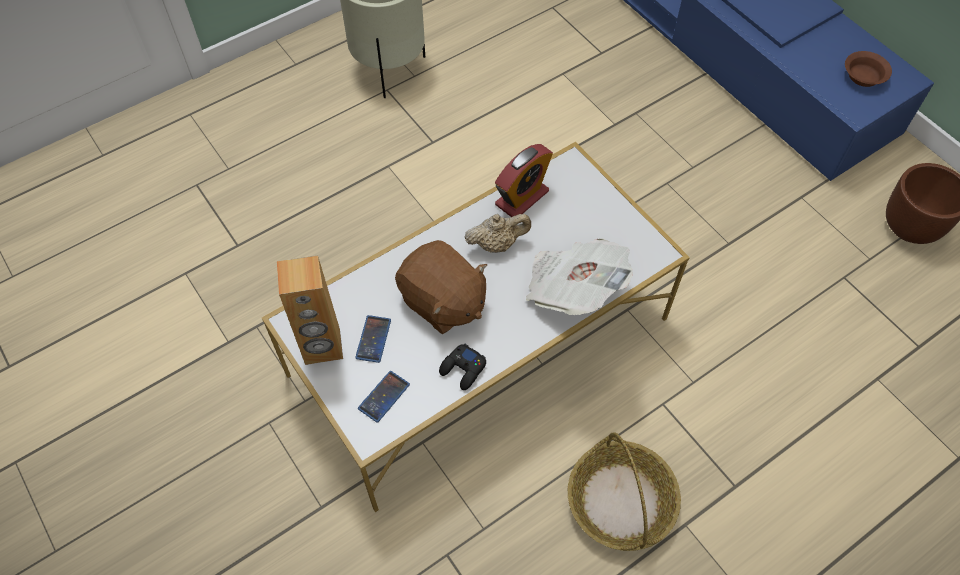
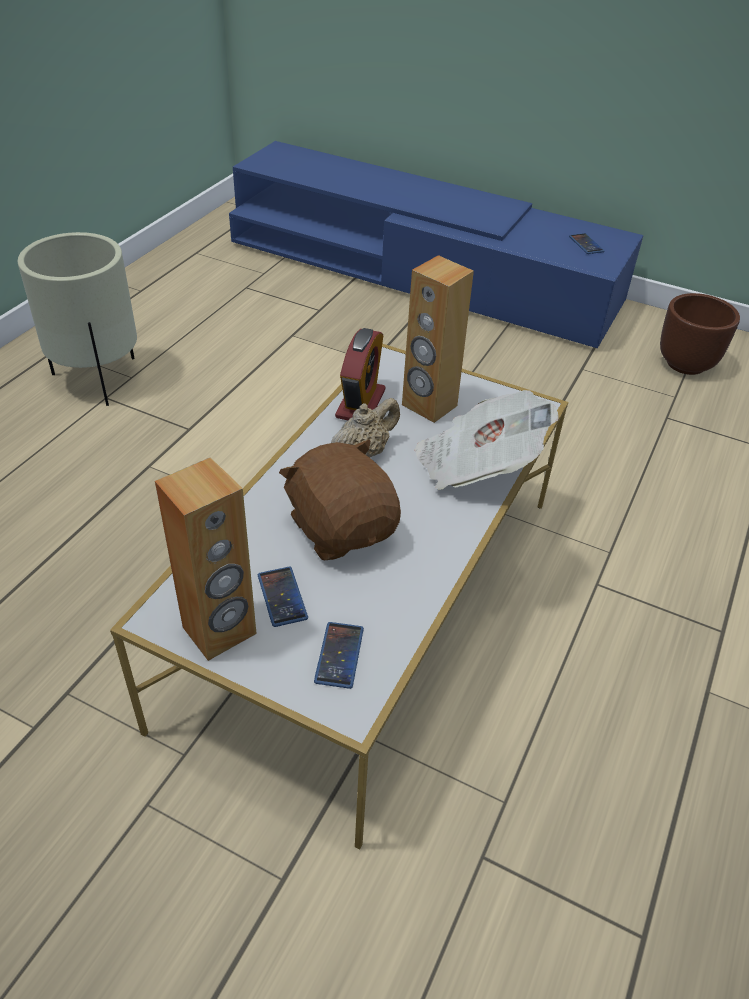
camera: 30 degrees left, 15 degrees down
(442, 302) = (342, 528): brown plush toy -> brown plush toy turned 135 degrees counterclockwise
(463, 369) = (416, 586): black game controller -> none
(573, 219) = (429, 406): none -> brown speaker
(621, 502) = (629, 698): basket -> none
(862, 77) = (586, 244): brown bowl -> phone

